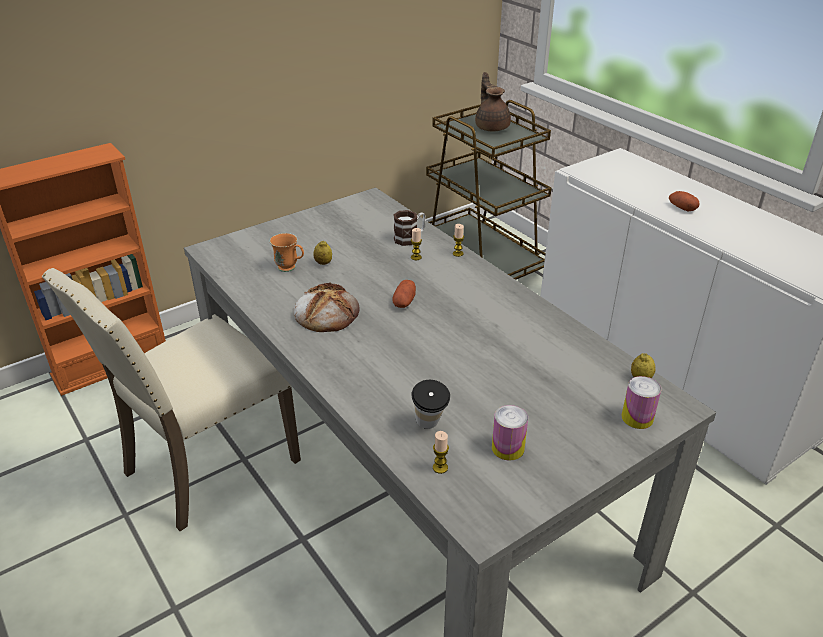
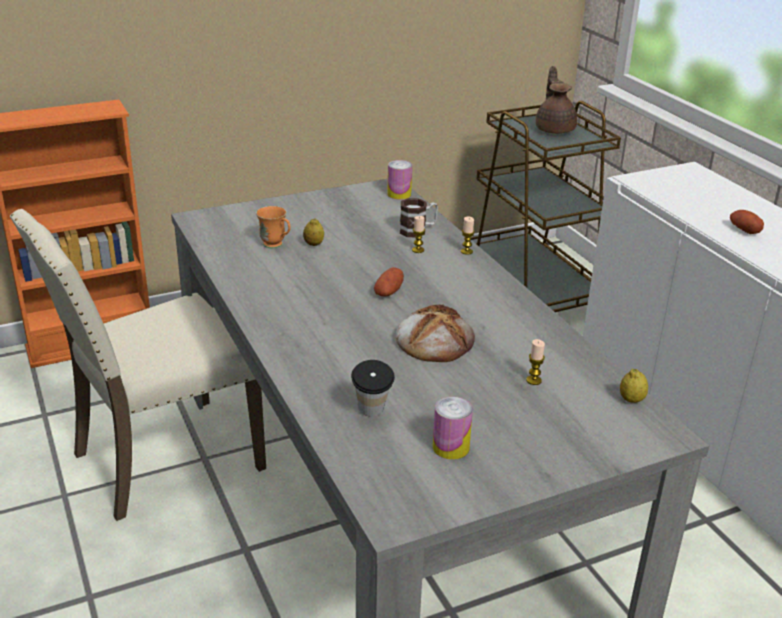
camera: 10 degrees right, 5 degrees down
(326, 313) = (299, 292): bread -> bread (434, 340)
(440, 468) = (368, 455): candle -> candle (533, 380)
(637, 418) = (611, 438): can -> can (399, 194)

